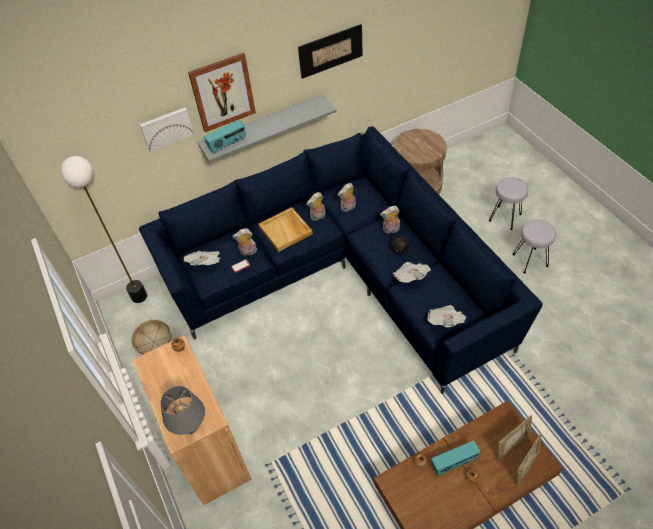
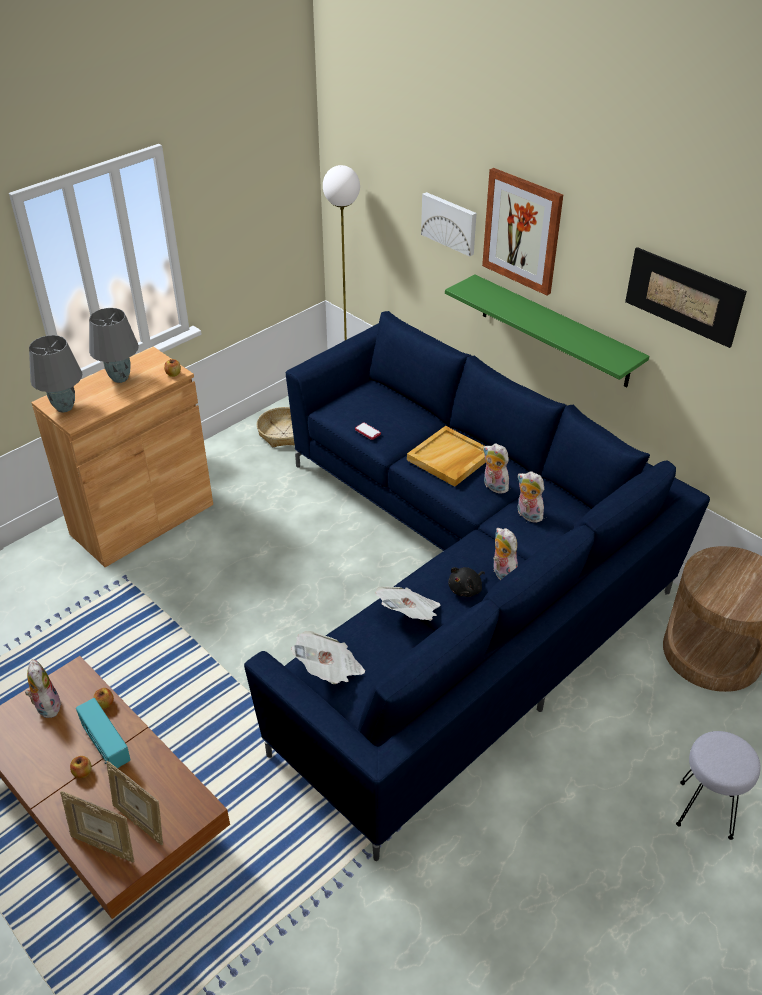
camera: 70 degrees right, 10 degrees down
(168, 385) = (120, 378): none -> grey table lamp
(205, 263) = (361, 401): newspaper -> none
(227, 144) = (482, 297): radio -> none
(247, 252) = (396, 433): plush toy -> plush toy (46, 705)
(263, 128) = (554, 331): grey shelf -> green shelf
(530, 261) = (608, 867): grey stool -> none

